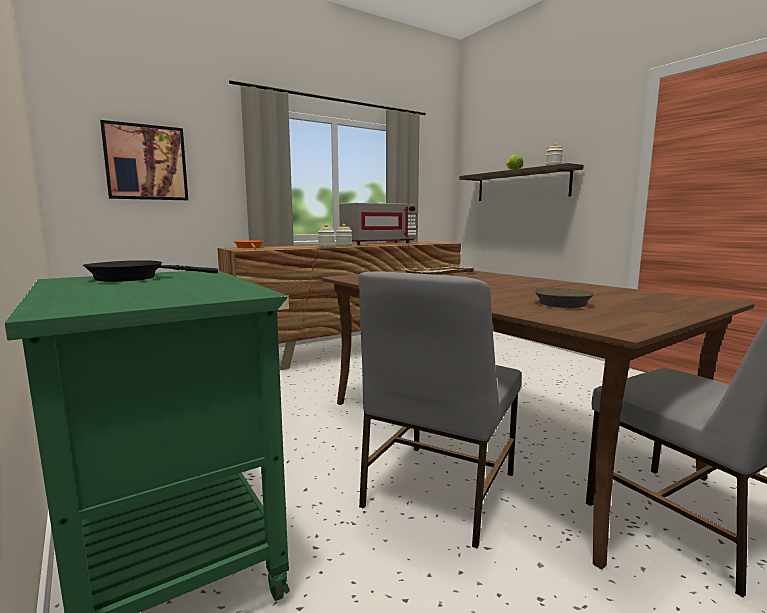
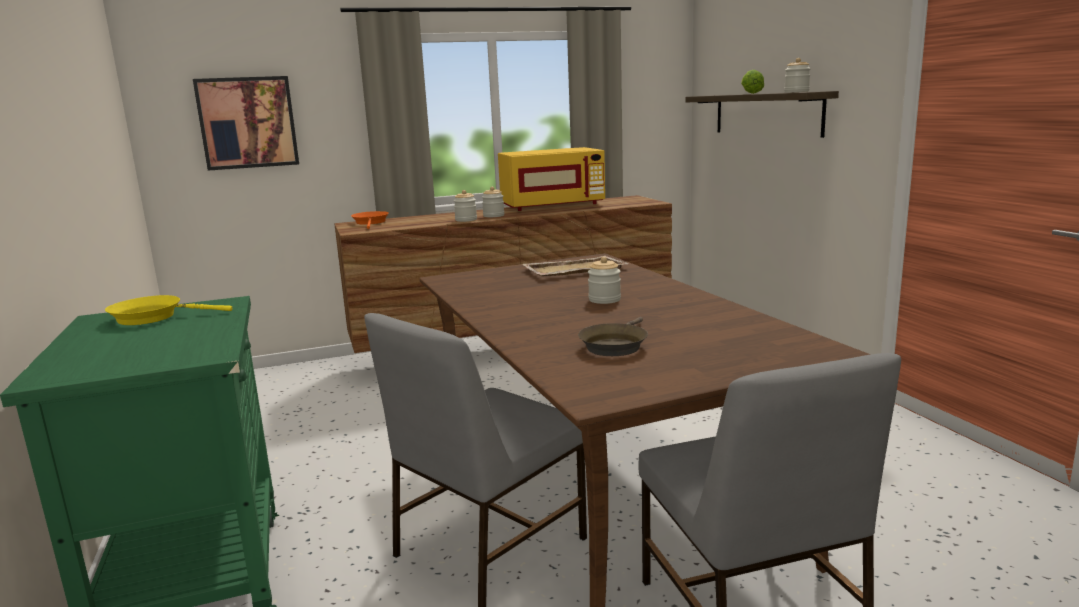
camera: 15 degrees right, 5 degrees up
(133, 278) = (153, 317): black frying pan -> yellow frying pan
(378, 243) = (552, 206): grey microwave -> yellow microwave
(495, 284) = (604, 300): none -> jar

